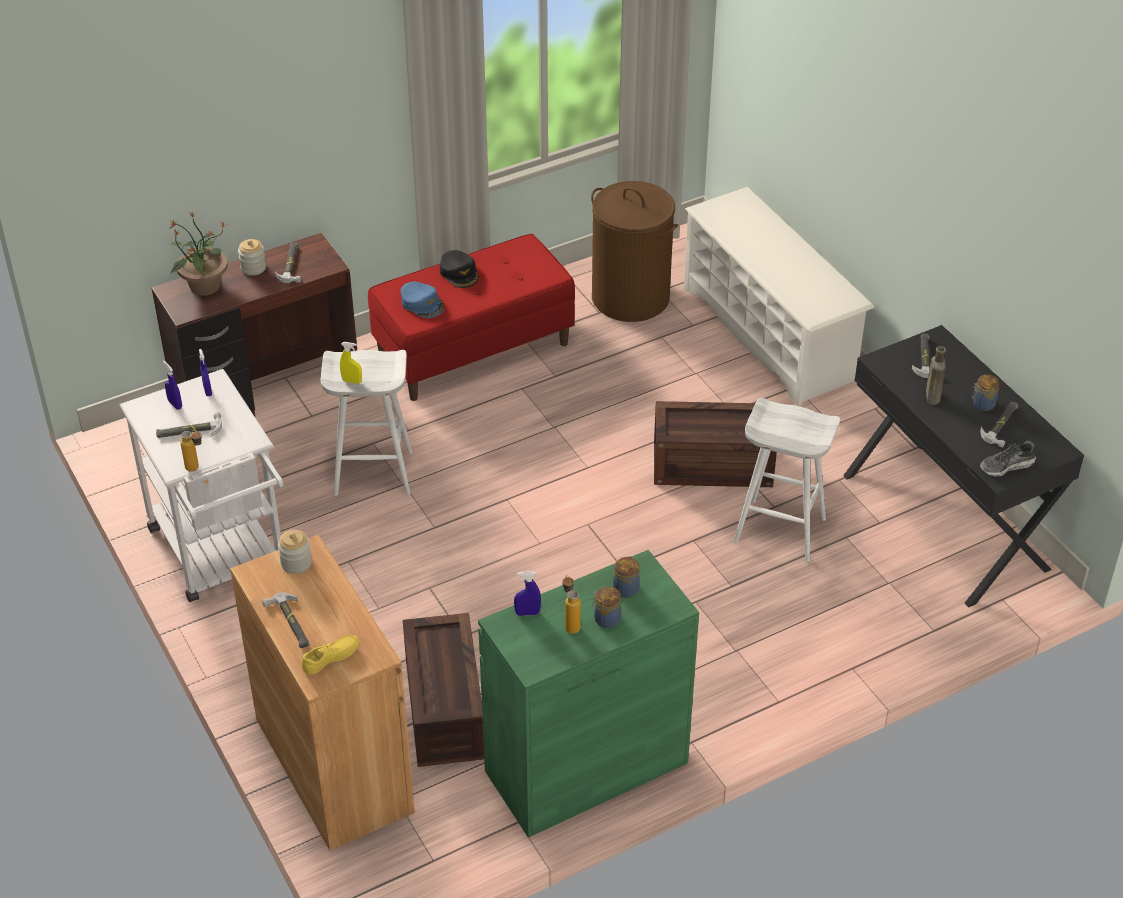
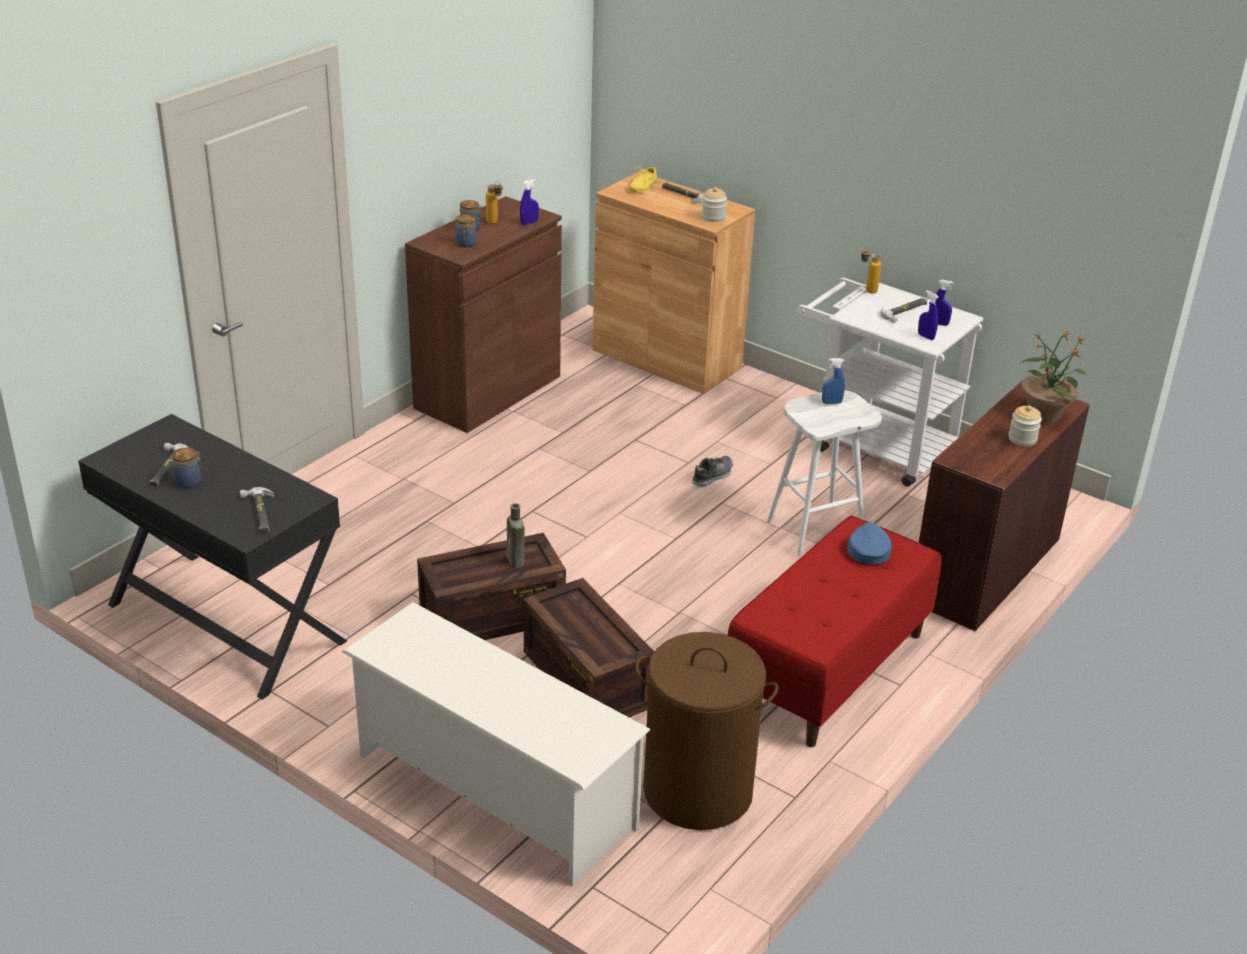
camera: 155 degrees right, 10 degrees down
(291, 265) = (990, 450): hammer -> none
(352, 381) = (831, 402): yellow spray bottle -> blue spray bottle
(422, 303) = (868, 549): blue cap -> blue cap turned 75 degrees clockwise
(447, 711) = (611, 398): crate -> crate (584, 678)
(459, 273) = (862, 592): black cap -> none
(586, 767) = (488, 392): green cabinet -> brown cabinet
(778, 530) = (399, 574): white stool -> none
(932, 396) = (246, 478): brown bottle -> brown bottle (516, 562)
(1006, 466) = (161, 435): shoe -> shoe (712, 476)

